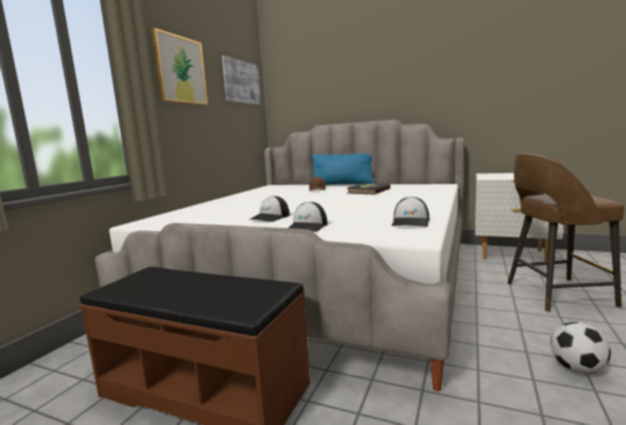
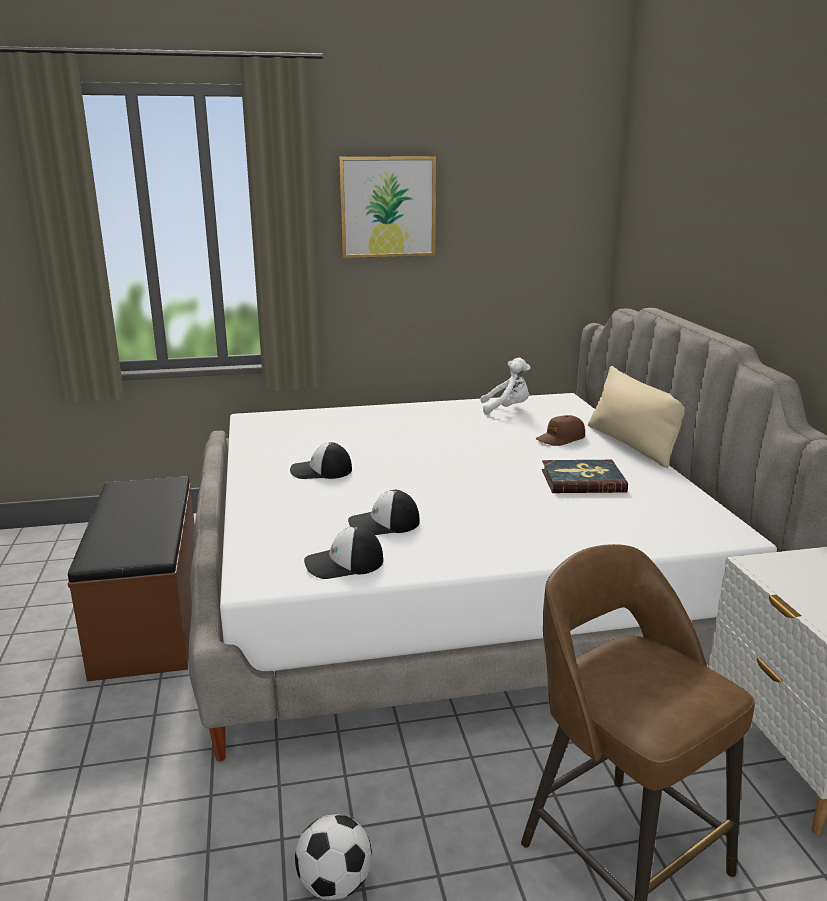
camera: 55 degrees right, 10 degrees up
(241, 82) = (542, 204): picture -> none
(264, 191) = (507, 409): none -> white plush toy
(307, 227) = (282, 506): cap -> cap (383, 523)
(342, 184) = (632, 444): blue pillow -> beige pillow

